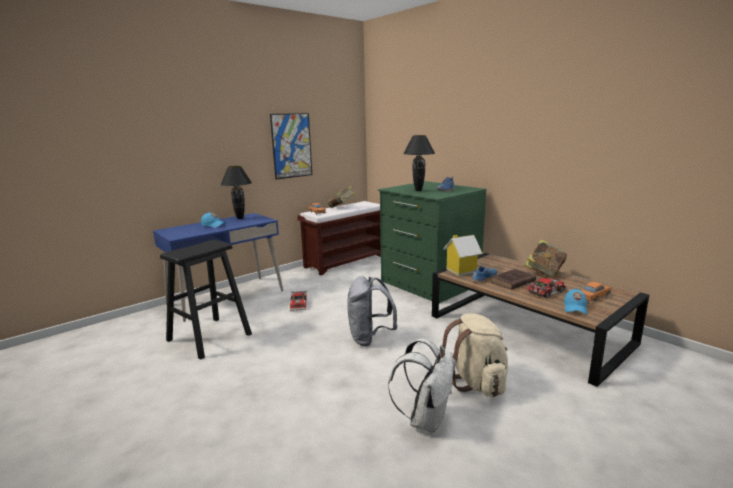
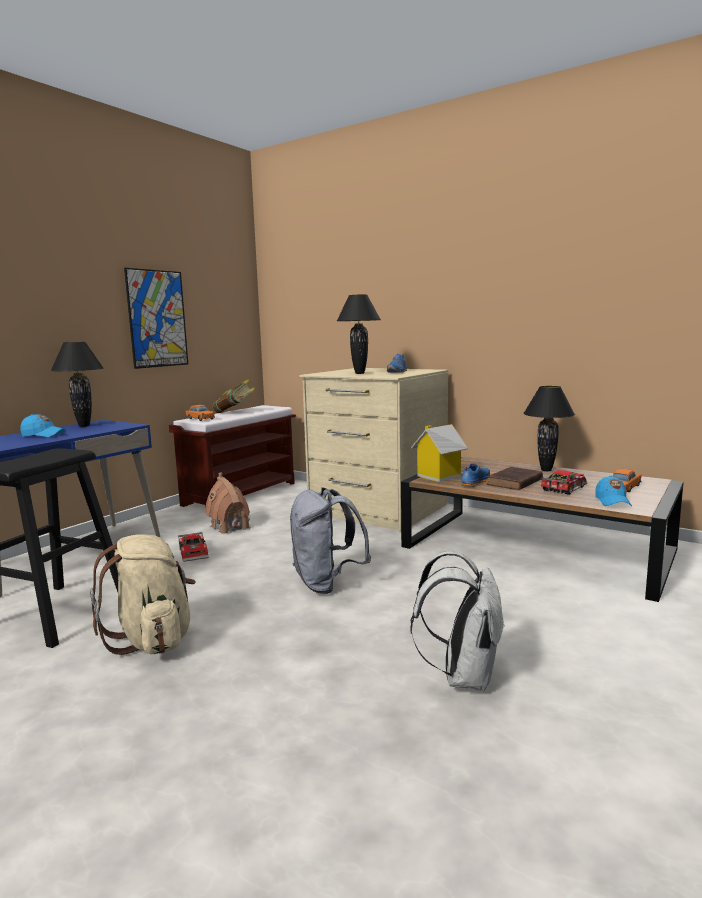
camera: 15 degrees left, 5 degrees down
(327, 287) = (230, 527): none -> toy house
(429, 284) = (377, 509): green dresser -> beige dresser
(476, 382) = (506, 618): beige backpack -> beige backpack (152, 639)
(544, 273) = (545, 470): book -> black table lamp

